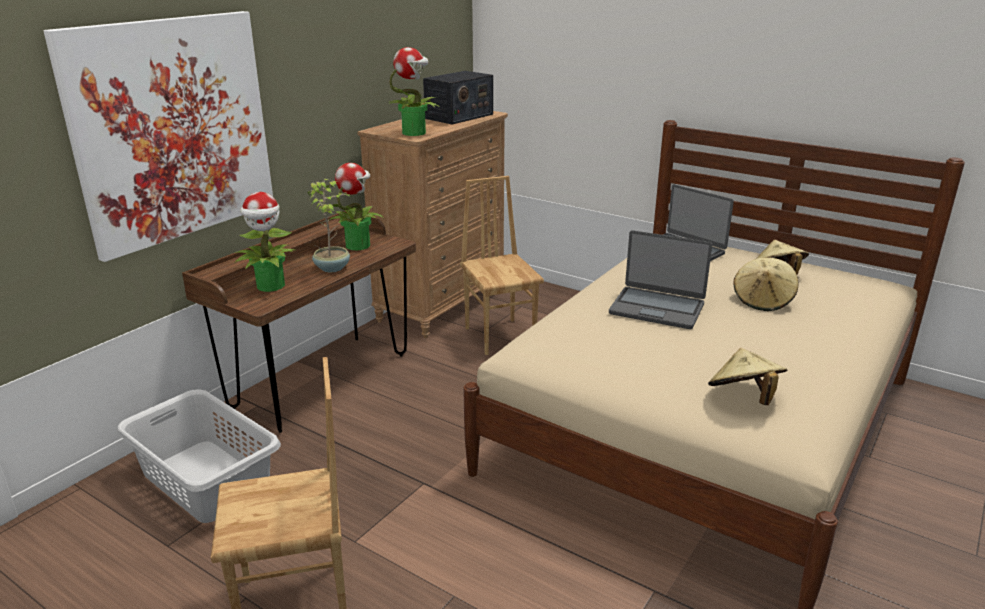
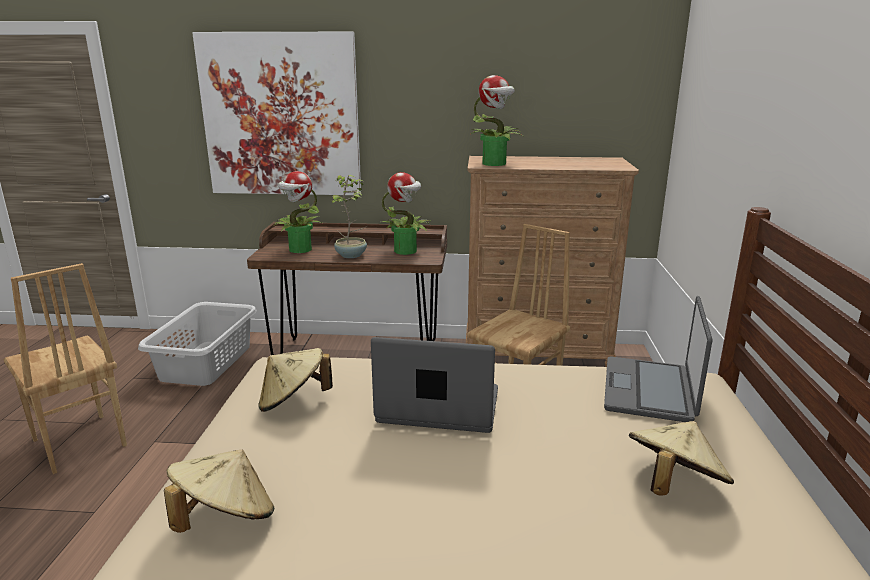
camera: 60 degrees right, 5 degrees down
(459, 116) = (582, 163): radio -> none
(657, 308) = (438, 407): laptop -> laptop turned 105 degrees clockwise
(763, 301) = (558, 485): beige hat -> beige hat (293, 401)

